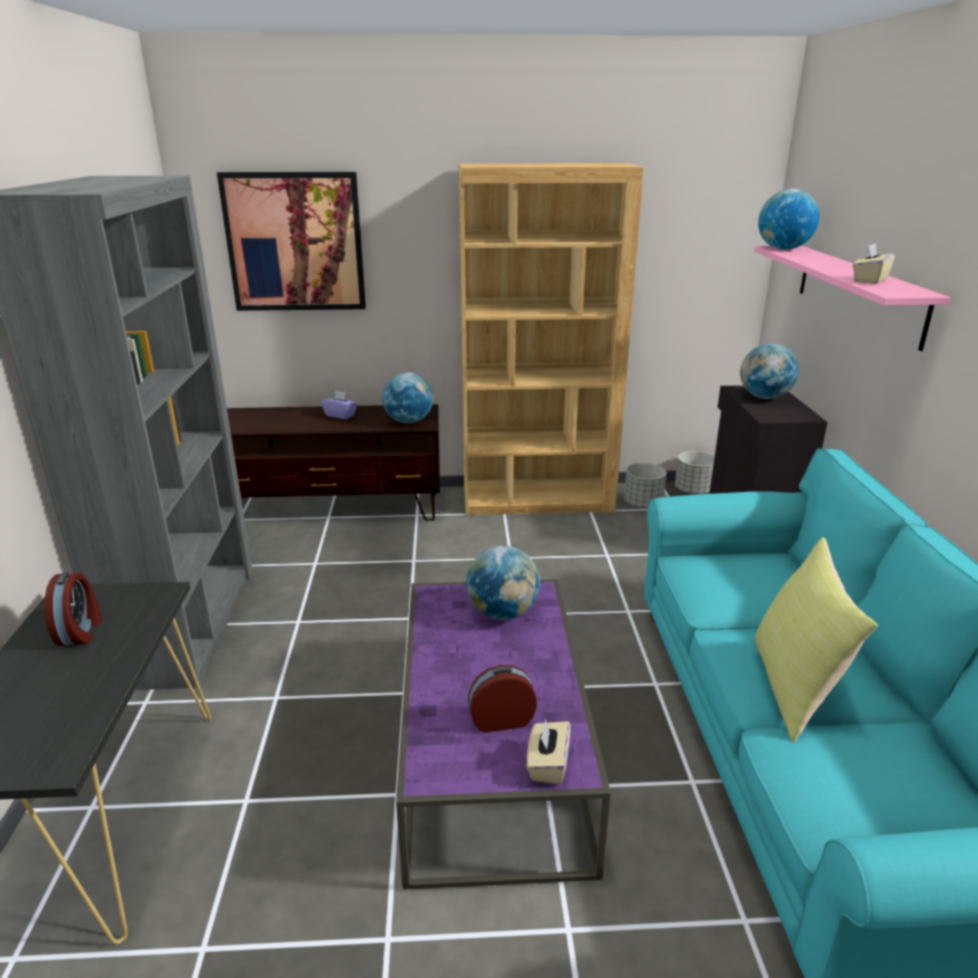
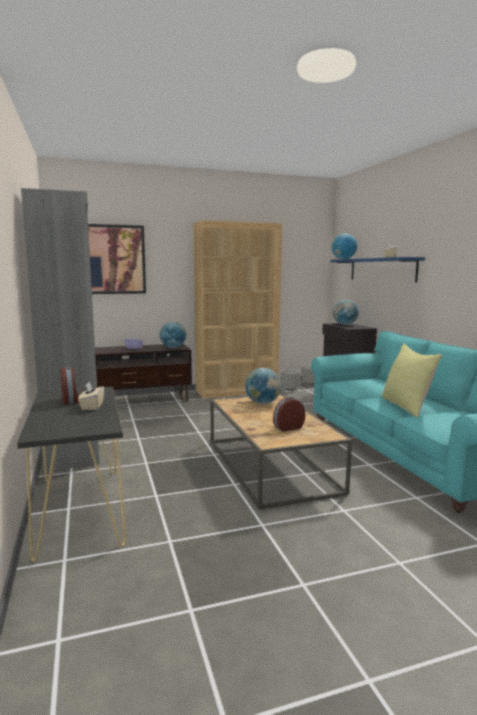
camera: 15 degrees left, 15 degrees down
(493, 748) = (271, 466): purple coffee table -> brown coffee table
(547, 765) = (319, 436): beige tissue box -> beige tissue box (92, 406)
(858, 292) = (381, 269): pink shelf -> blue shelf

